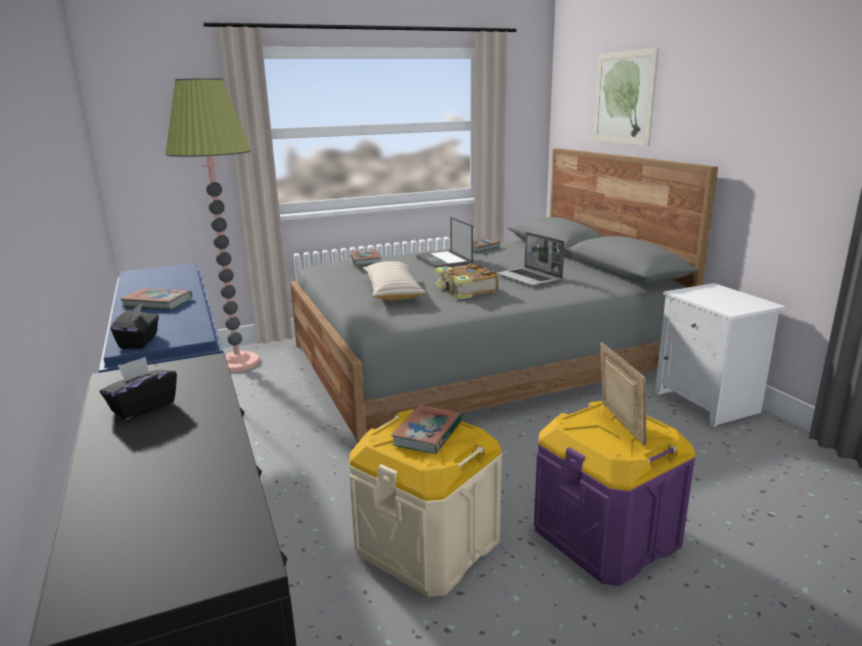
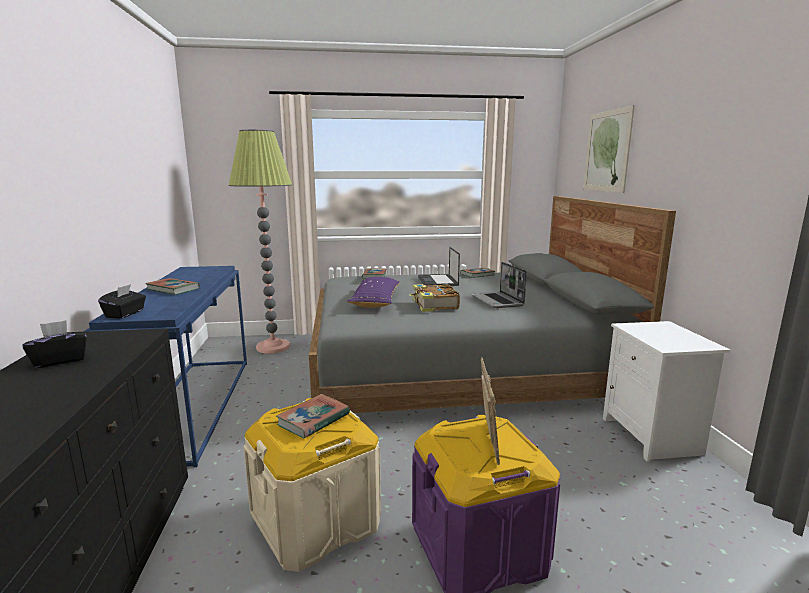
camera: 15 degrees right, 5 degrees down
(392, 291) = (375, 301): beige pillow -> purple pillow

